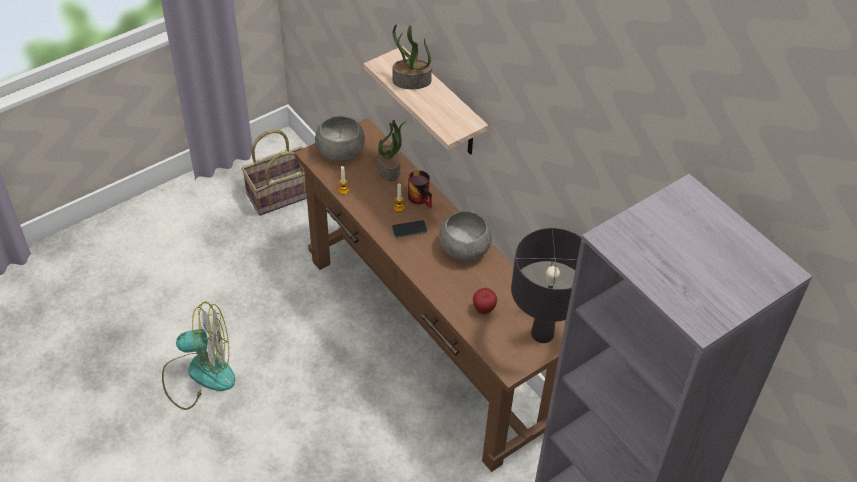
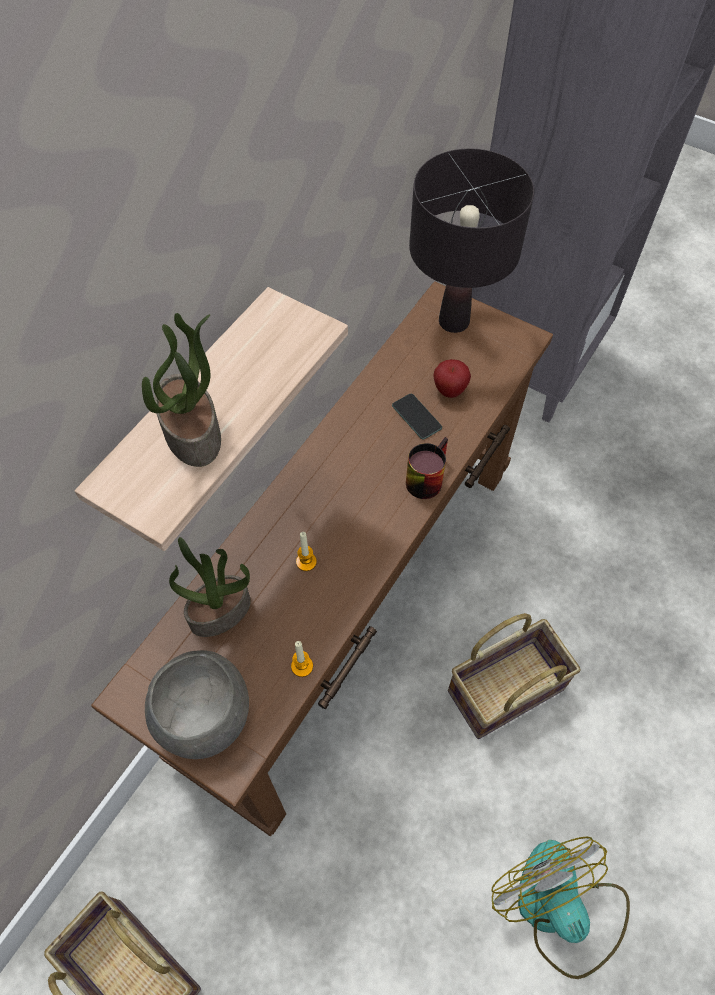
camera: 110 degrees left, 10 degrees up
(331, 402) = (505, 688): none -> basket
(409, 229) = (347, 529): phone -> phone (416, 417)
(422, 198) = (270, 535): mug -> mug (424, 477)
(465, 248) = (351, 445): grey bowl -> none

